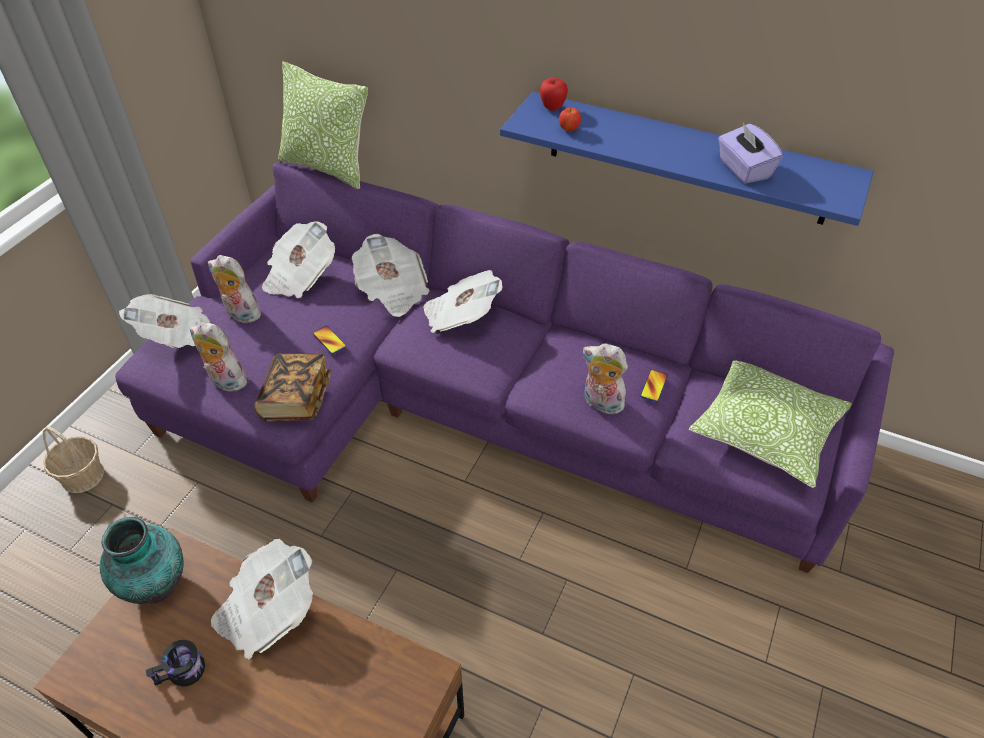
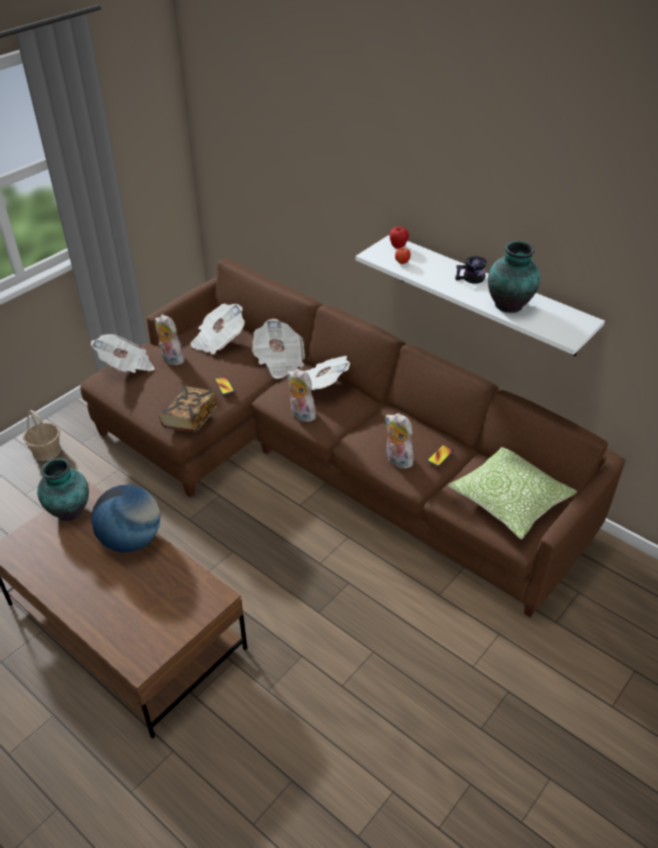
camera: 15 degrees right, 5 degrees down
(182, 675) = (70, 563): black mug -> black mug (471, 279)
(225, 381) = (147, 399): plush toy -> plush toy (300, 414)
(267, 611) = (131, 540): newspaper -> globe
(327, 167) = (254, 268): pillow -> none
(473, 404) = (324, 455): purple sofa -> brown sofa
(686, 158) = (486, 295): blue shelf -> white shelf
(743, 169) = (510, 306): purple tissue box -> vase

